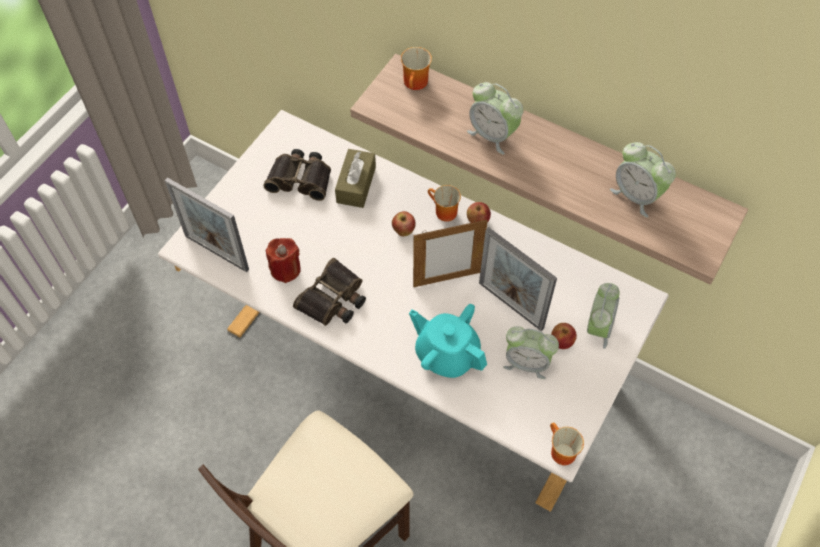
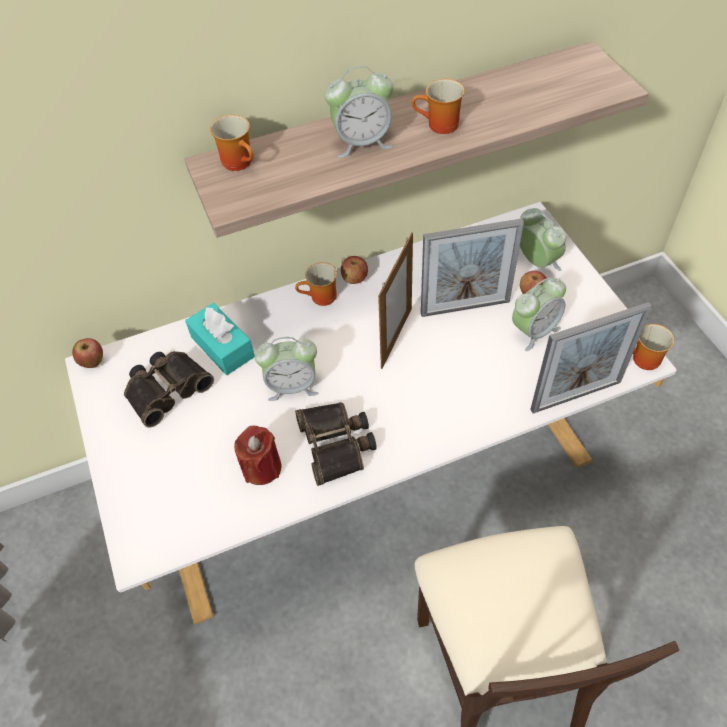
camera: 50 degrees left, 5 degrees down
(216, 252) = (178, 523): picture frame -> picture frame (575, 396)
(356, 185) = (222, 347): brown tissue box -> turquoise tissue box
(403, 231) = (313, 340): apple -> apple (93, 363)
(446, 354) = (478, 386): turquoise teapot -> none
(550, 168) = (439, 126): none -> mug
(636, 195) = (521, 91): alarm clock -> alarm clock (292, 386)

